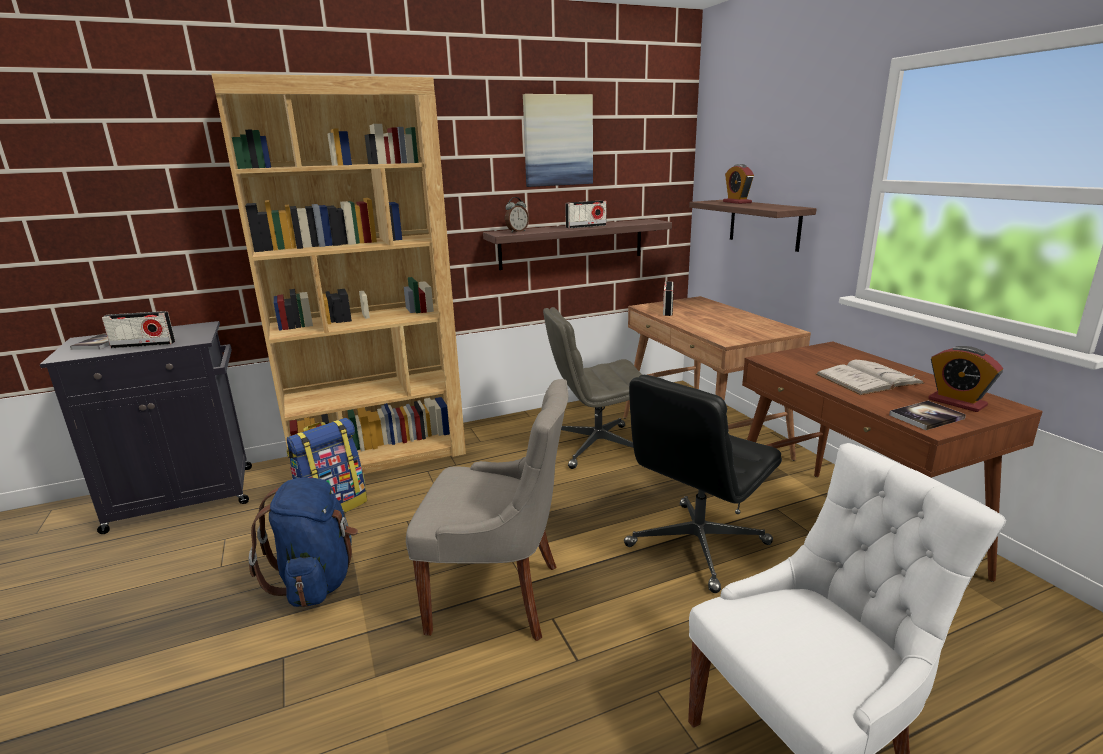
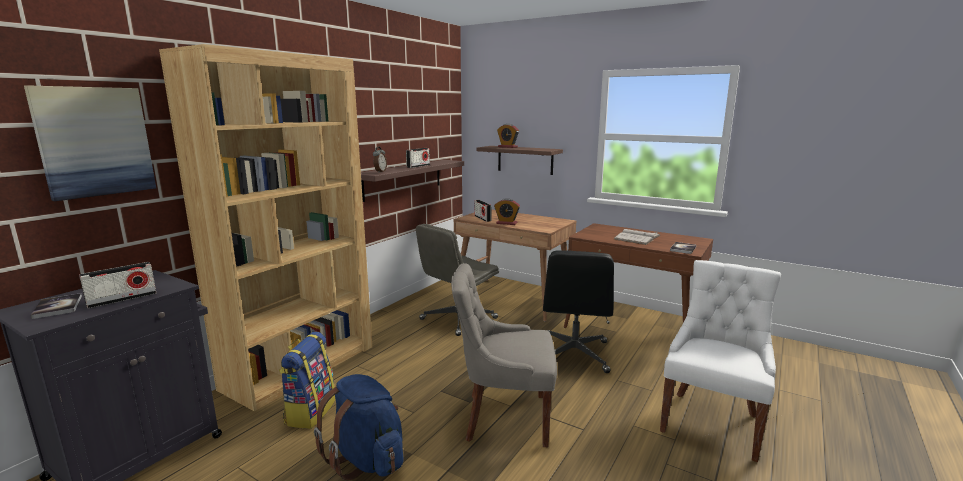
camera: 35 degrees left, 5 degrees down
(499, 596) = (504, 417): grey chair -> grey chair turned 150 degrees counterclockwise
(558, 140) = (393, 106): picture -> picture (95, 141)
(957, 402) = (683, 241): alarm clock -> alarm clock (506, 223)

